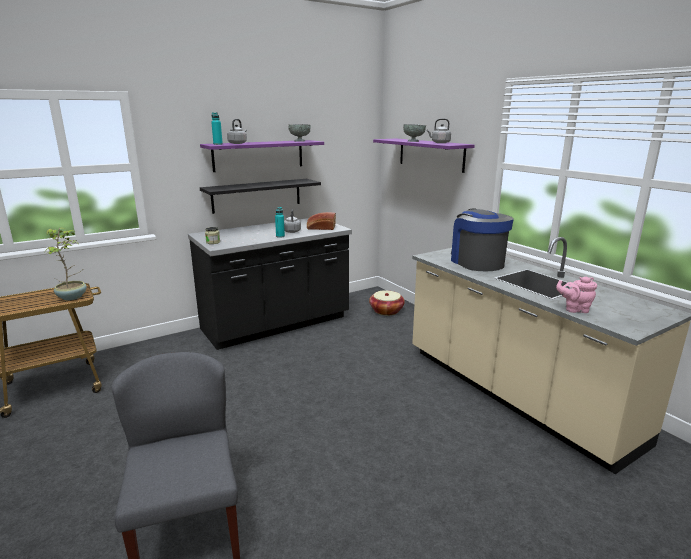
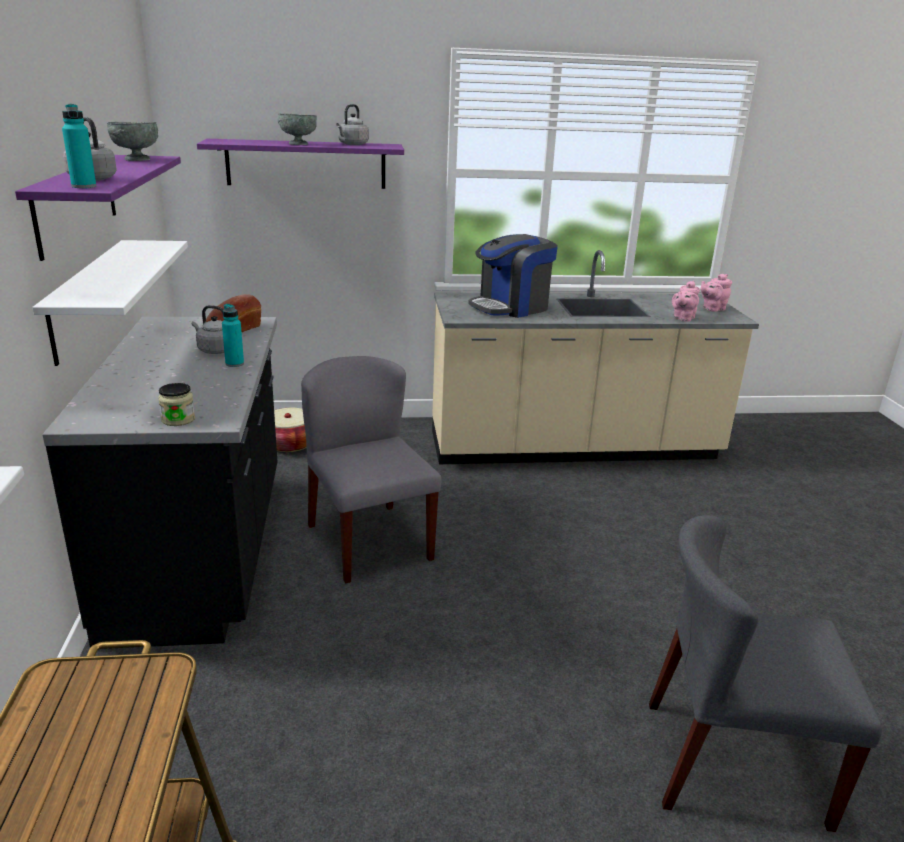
camera: 65 degrees left, 5 degrees up
(73, 297) = (135, 690): potted plant -> none
(257, 195) = (88, 298): black shelf -> white shelf
(317, 356) = (368, 541): none -> grey chair
(477, 262) = (511, 307): coffee machine -> coffee machine turned 45 degrees counterclockwise
(636, 317) = (712, 309): none -> pink teapot

